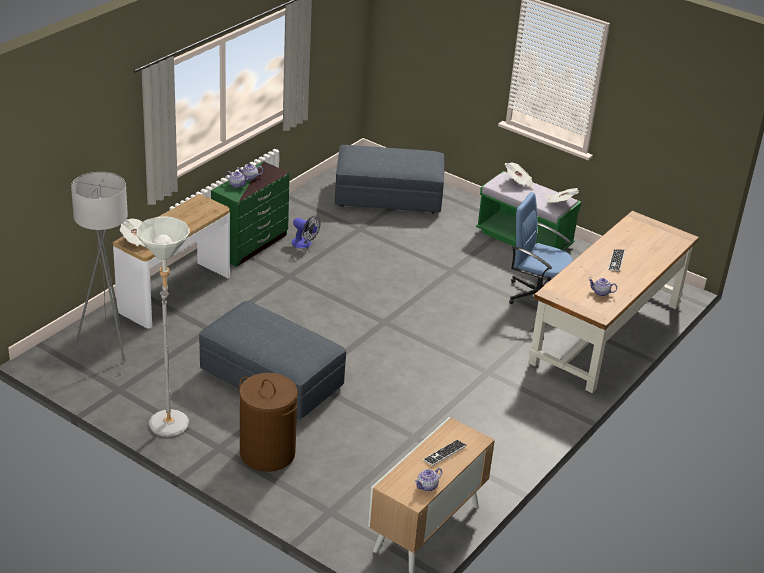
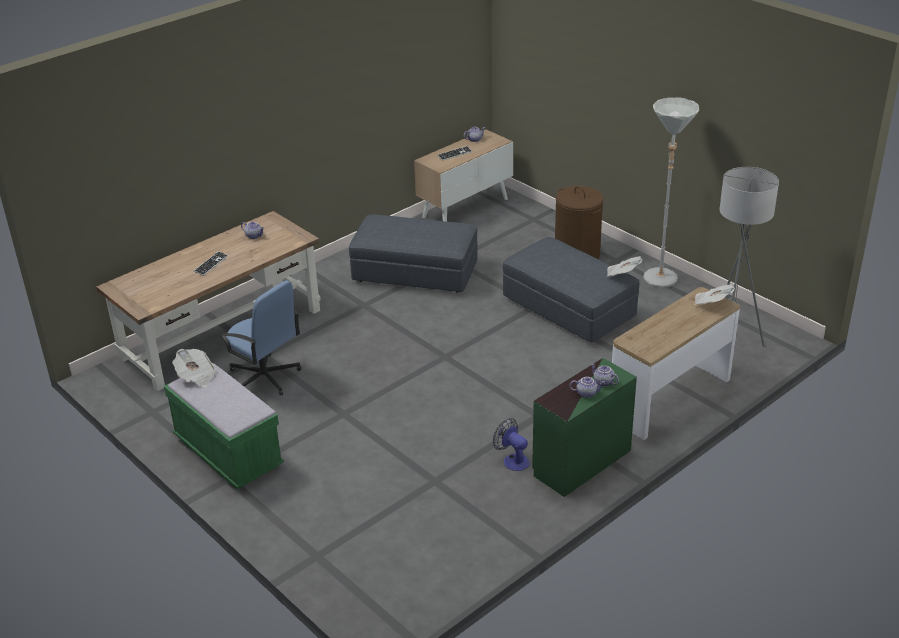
camera: 165 degrees left, 0 degrees up
(388, 197) = (376, 537): grey ottoman -> grey ottoman (415, 272)
(519, 182) = (225, 410): newspaper -> newspaper (622, 274)

